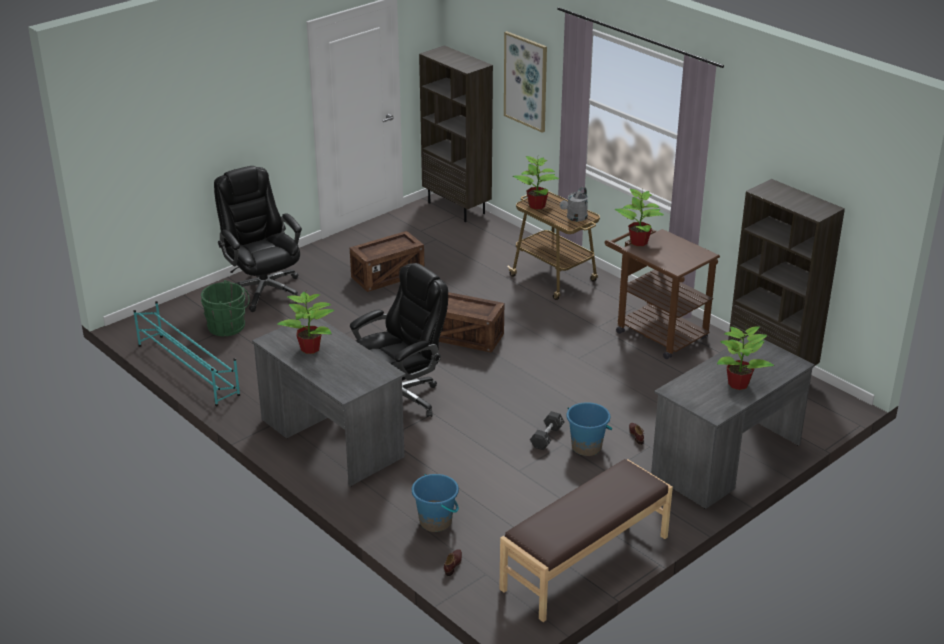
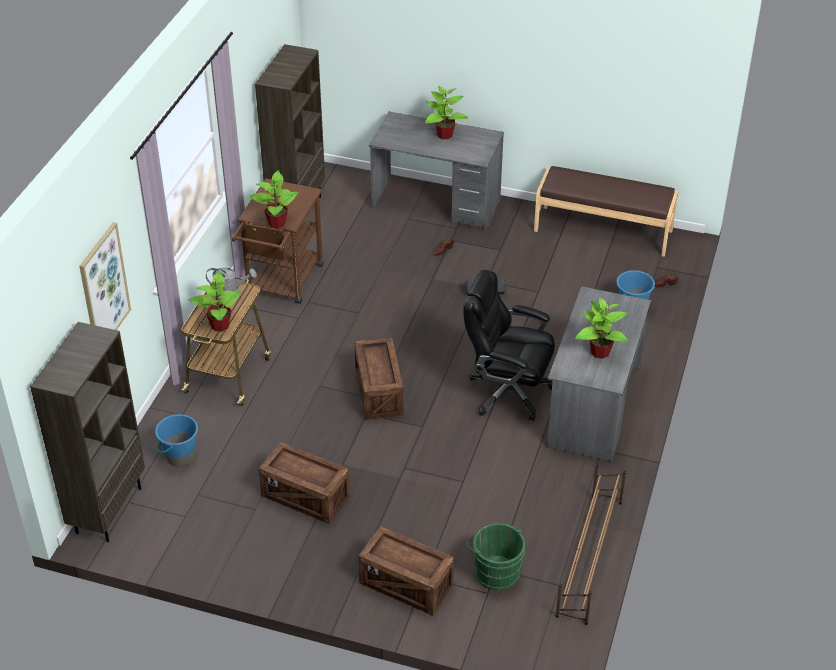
camera: 120 degrees left, 10 degrees up
(188, 369) = (589, 558): turquoise shoe rack -> brown shoe rack
(263, 290) = (406, 584): black office chair -> crate
(586, 447) = (479, 269): blue bucket -> blue bucket (180, 456)

